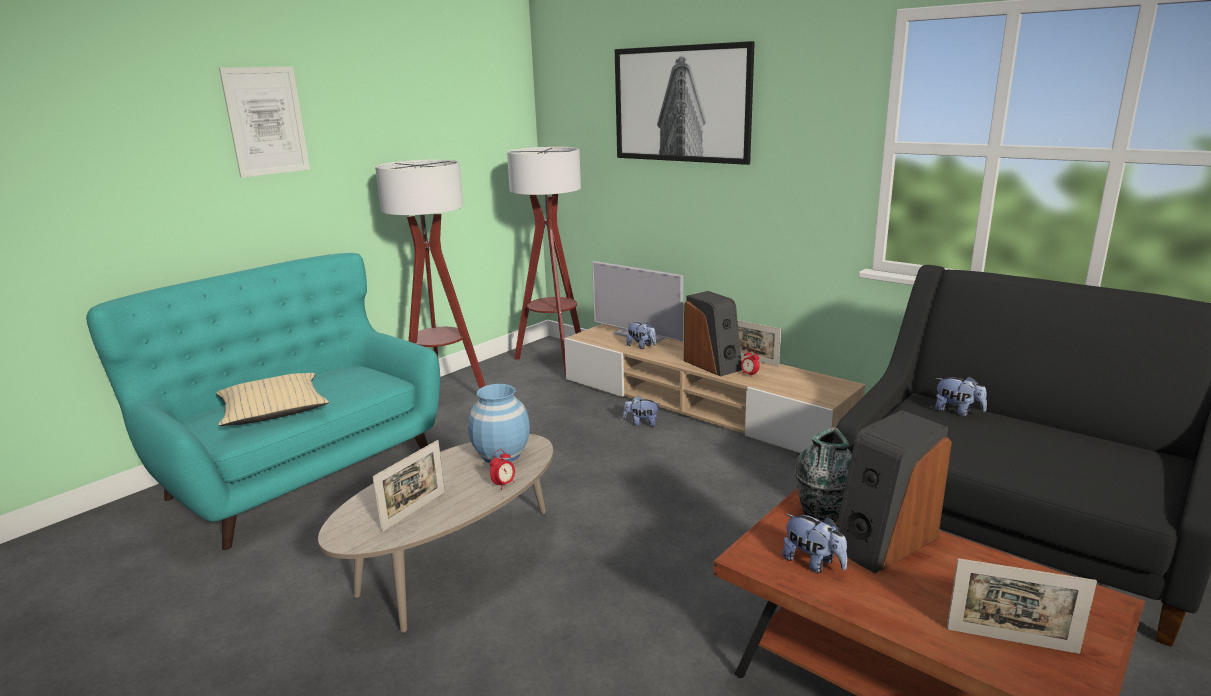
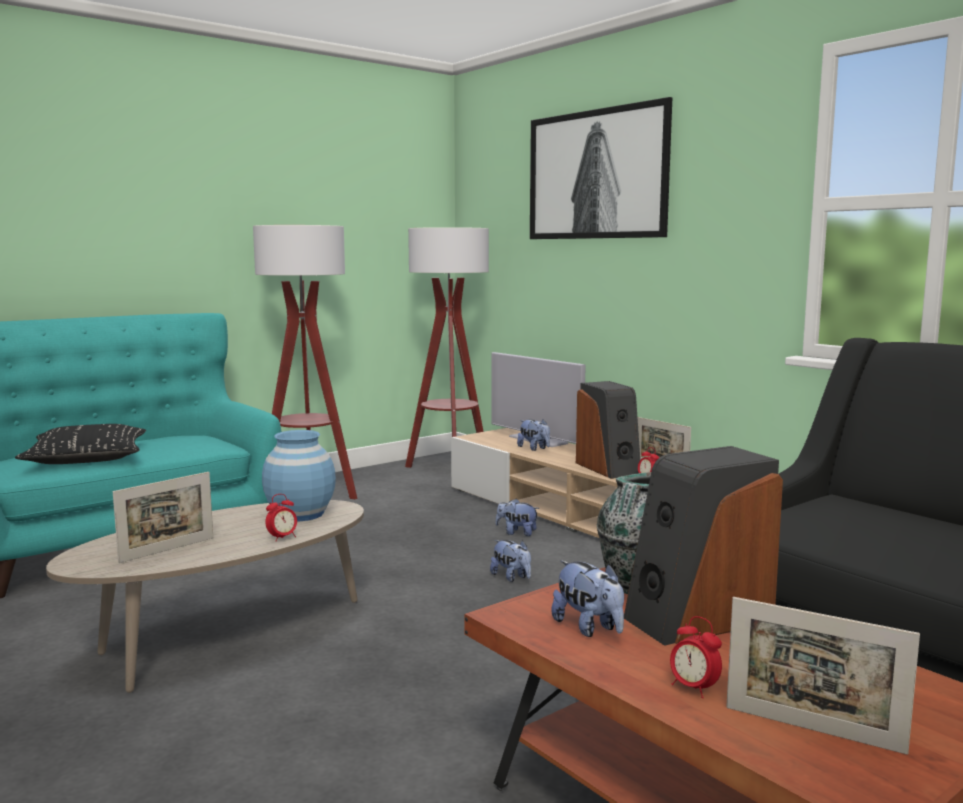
camera: 10 degrees right, 10 degrees down
(266, 121) = (143, 169): picture -> none
(273, 410) = (87, 458): beige pillow -> black pillow
(916, 614) = (693, 688): none -> alarm clock
(957, 411) = (877, 511): plush toy -> plush toy (512, 577)

